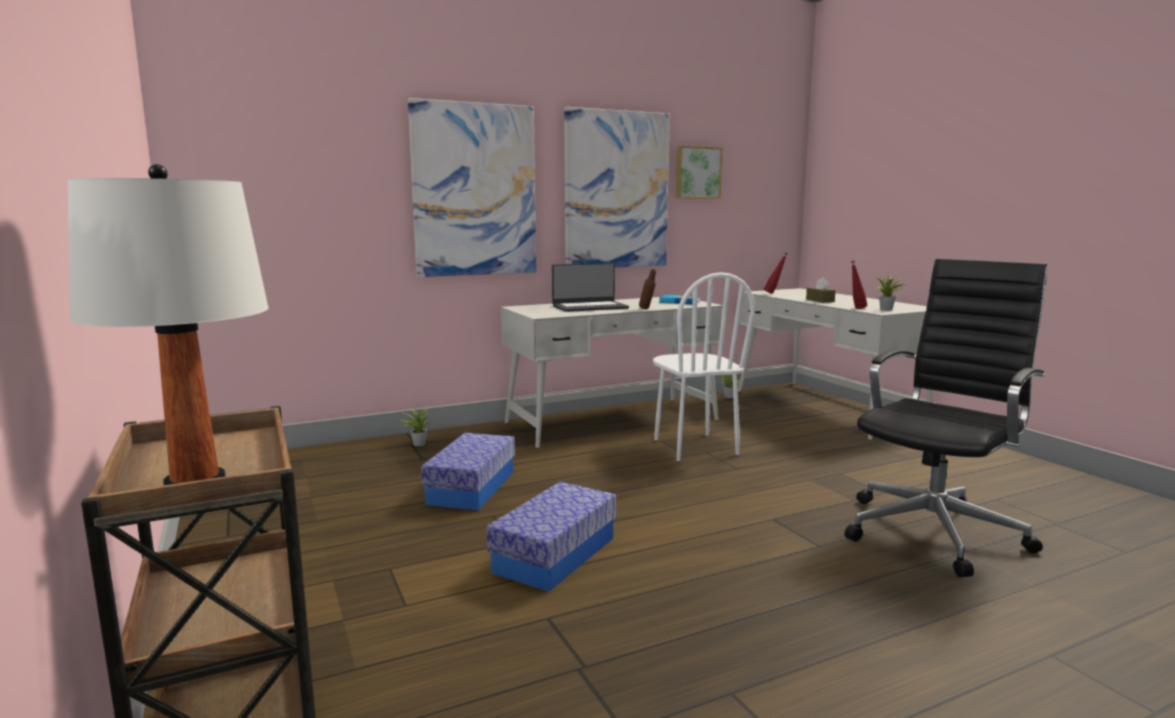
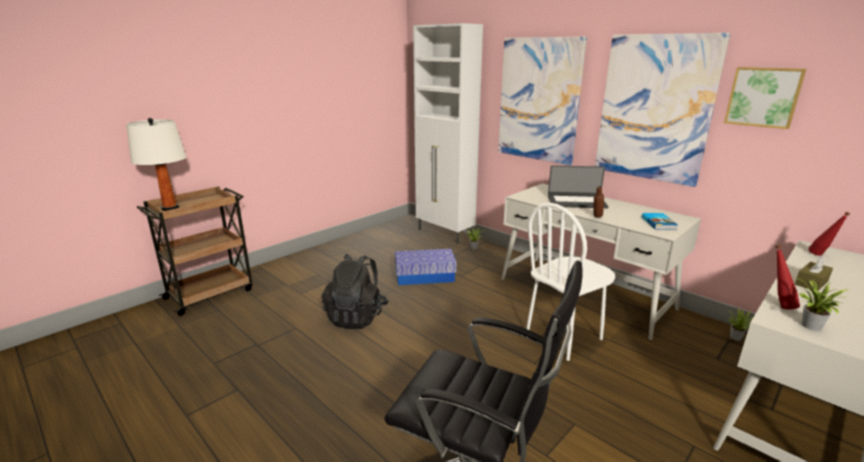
camera: 70 degrees right, 10 degrees up
(334, 451) = (445, 233): none -> white cabinet
(555, 555) = (357, 317): storage box -> black backpack
(589, 307) = (576, 202): laptop -> laptop turned 45 degrees counterclockwise

